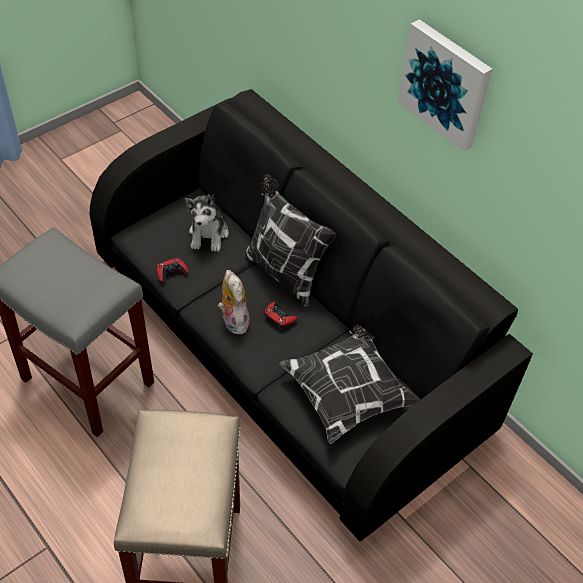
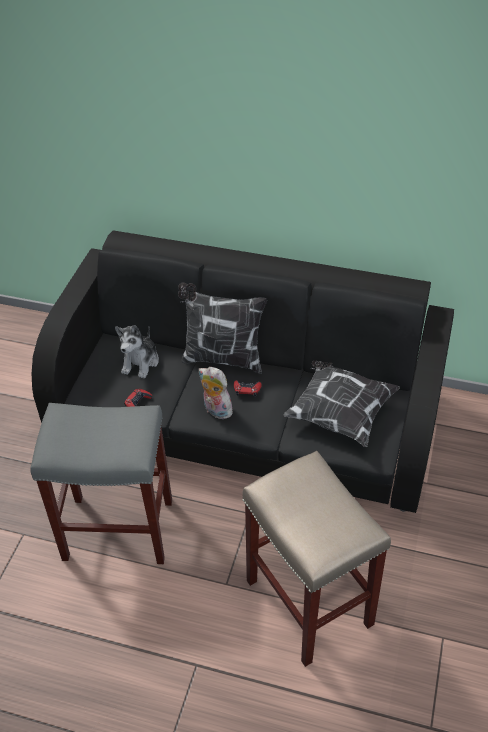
camera: 30 degrees left, 5 degrees down
(208, 234) = (140, 362): plush toy -> plush toy turned 45 degrees clockwise
(446, 84) = (319, 136): picture -> none

